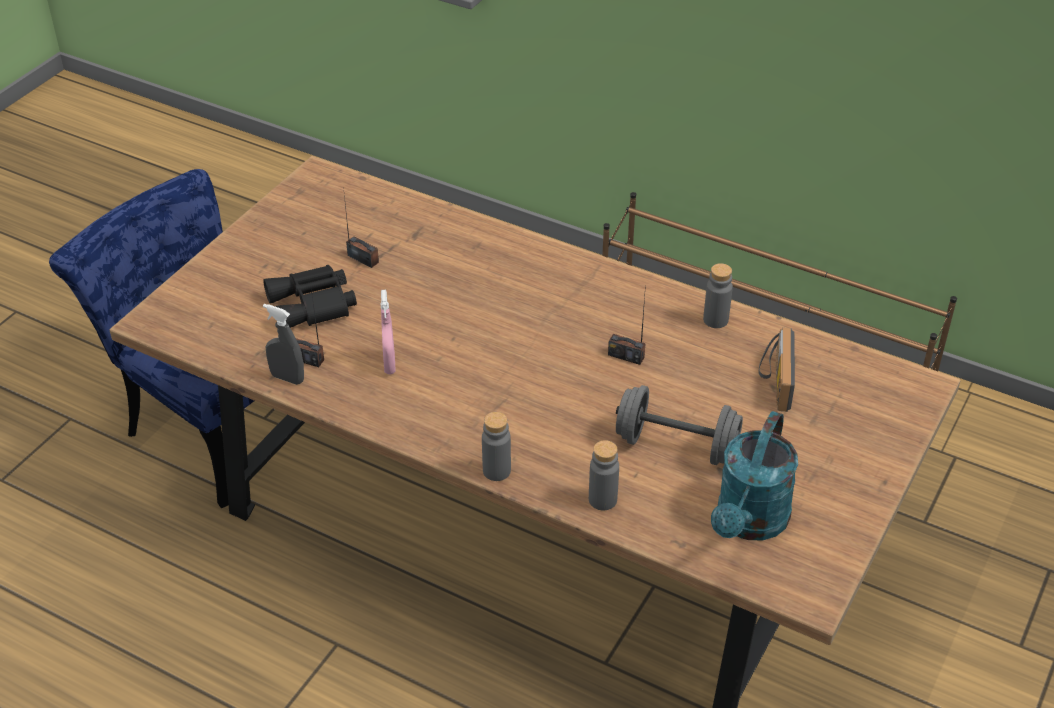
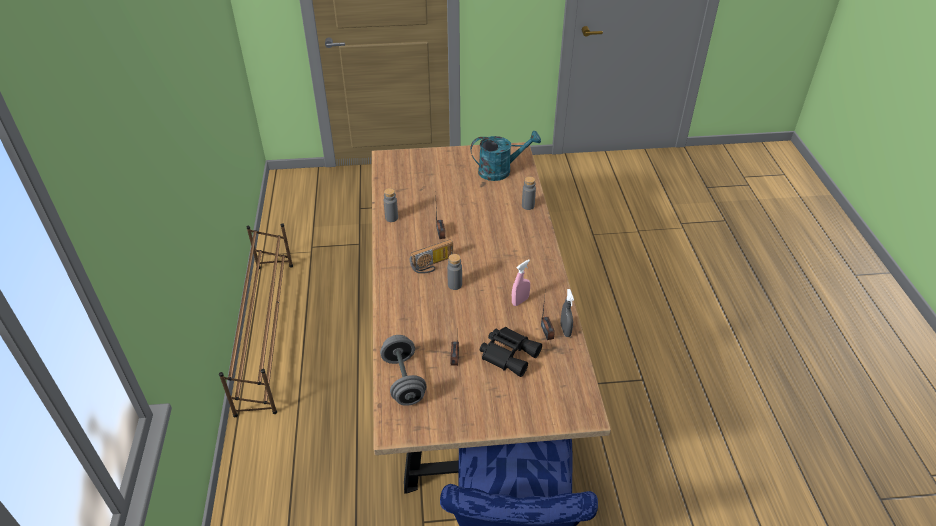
camera: 125 degrees left, 0 degrees up
(496, 471) = (544, 238): grey bottle -> grey bottle (454, 285)
(677, 445) = (480, 200): grey dumbbell -> grey dumbbell (403, 380)
(774, 380) = (416, 190): radio -> radio (433, 265)

